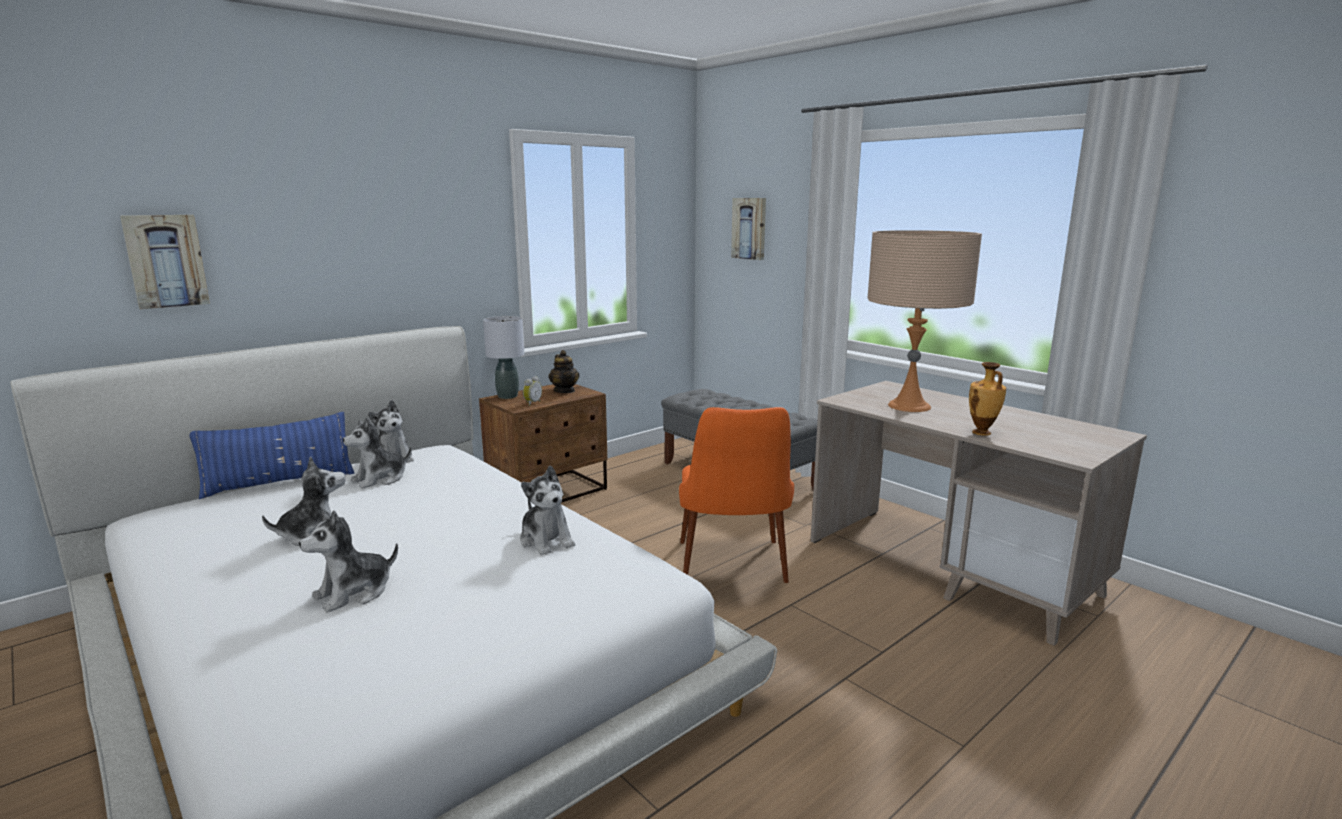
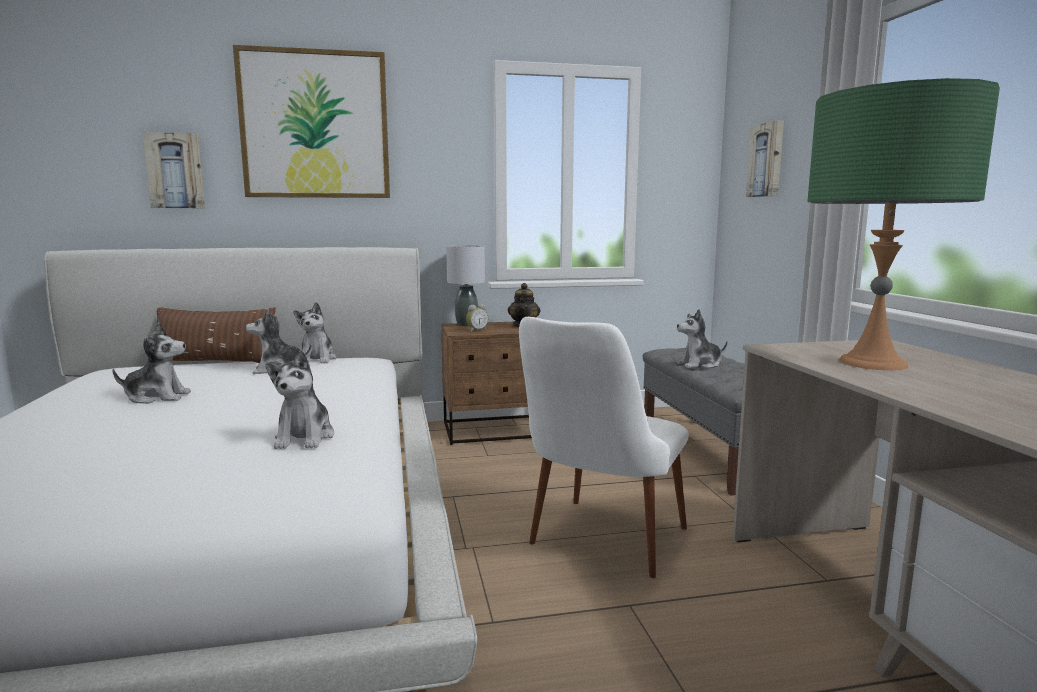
camera: 30 degrees right, 5 degrees down
(279, 482) = (216, 362): blue pillow -> brown pillow
(334, 199) = (315, 125): none -> picture
(354, 593) = (90, 442): plush toy -> plush toy (699, 364)
(733, 572) = (599, 547): orange chair -> white chair
(909, 406) = (873, 363): beige table lamp -> green table lamp
(982, 433) = (948, 403): vase -> none

